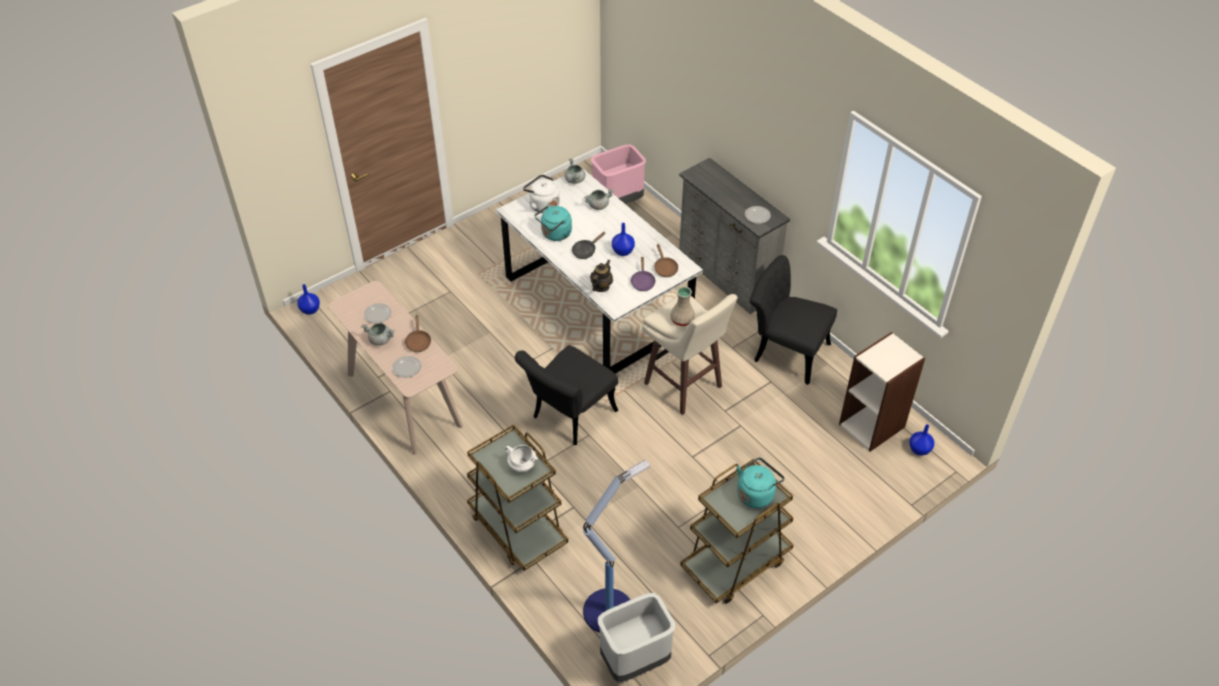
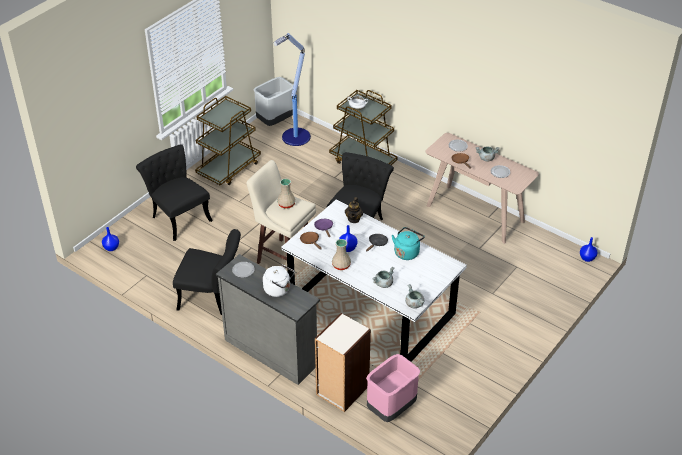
camera: 165 degrees right, 5 degrees down
(542, 205) = (430, 275): white kettle -> white kettle (279, 289)
(637, 234) = (341, 265): none -> beige vase
(756, 493) = (217, 118): turquoise kettle -> none
(823, 483) = (178, 217): none -> black chair
(872, 425) = (144, 257): bookcase -> bookcase (342, 390)

